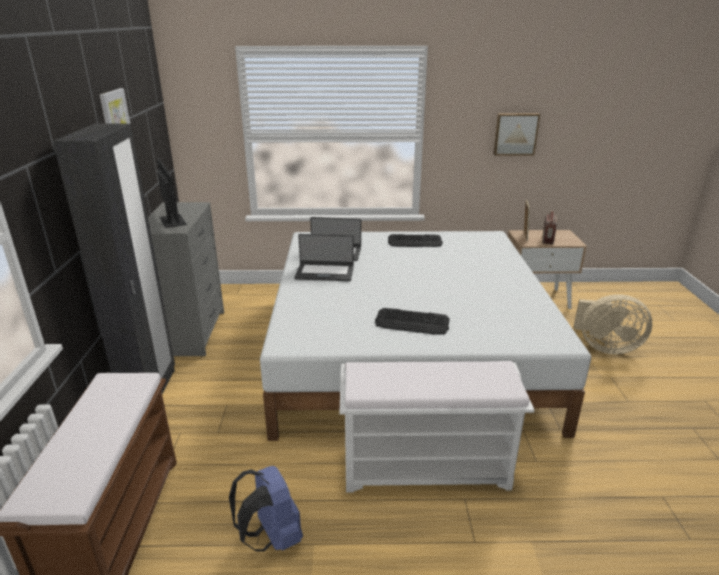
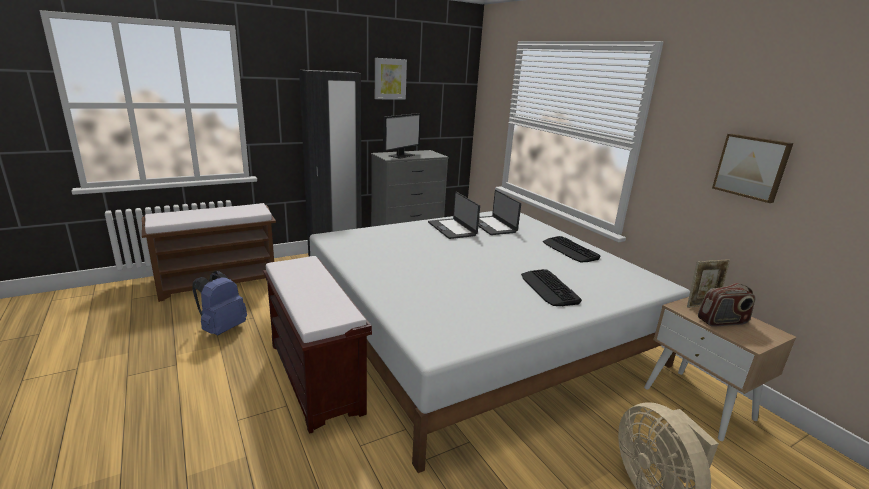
camera: 60 degrees right, 5 degrees down
(412, 322) = (402, 271): keyboard -> keyboard (549, 288)
(427, 467) = (316, 377): white bench -> brown bench

